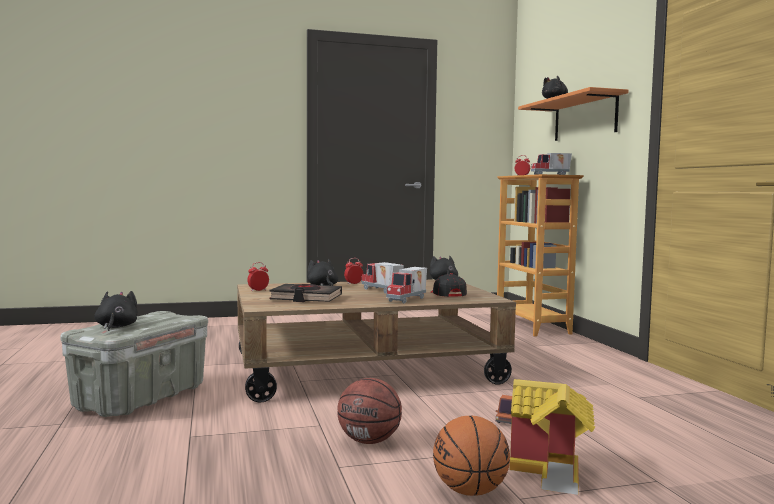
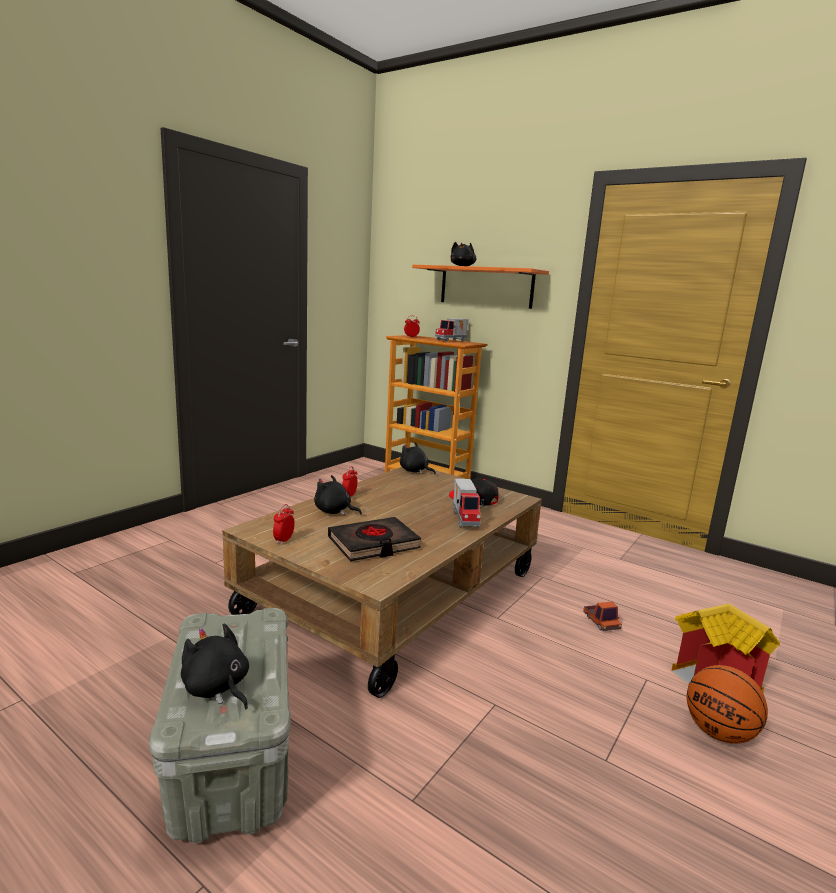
camera: 40 degrees left, 10 degrees up
(369, 441) = (566, 706): basketball -> none
(381, 291) = (406, 506): toy truck -> none

